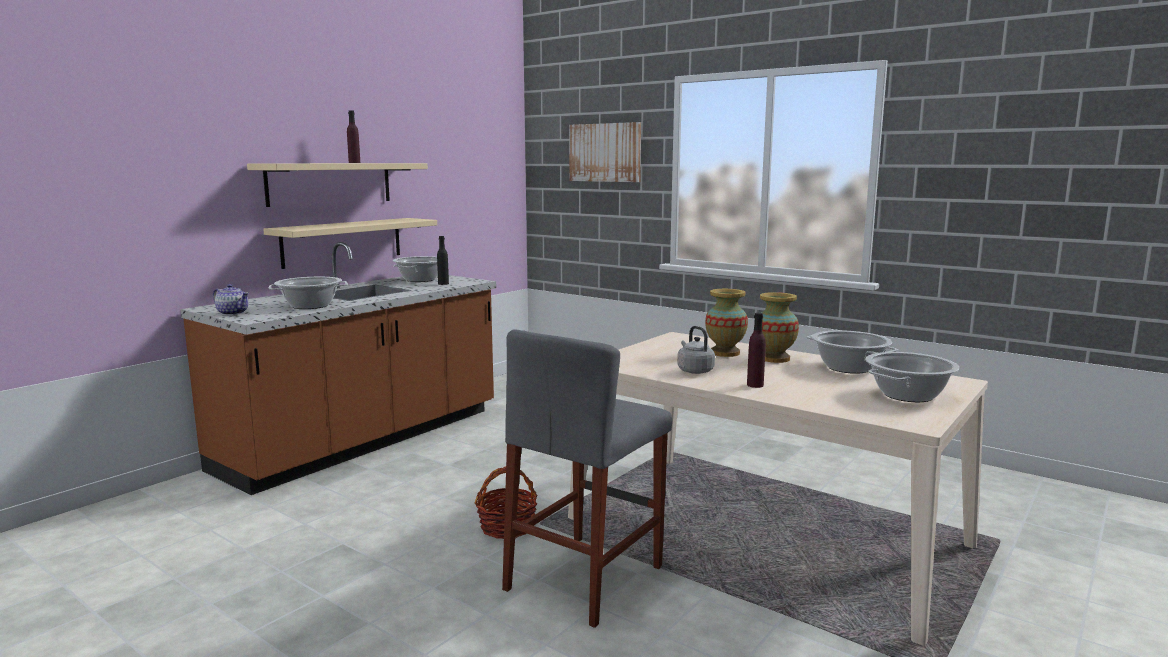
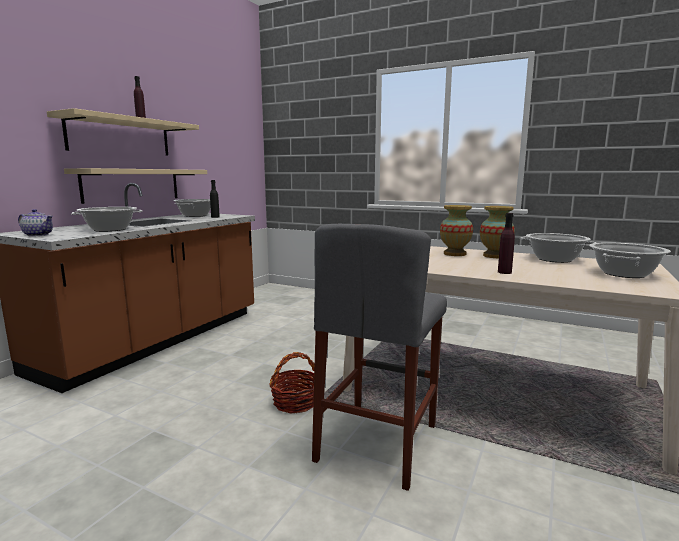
camera: 10 degrees left, 0 degrees up
(605, 152) = (324, 127): picture -> none
(694, 370) = (446, 265): grey kettle -> none

